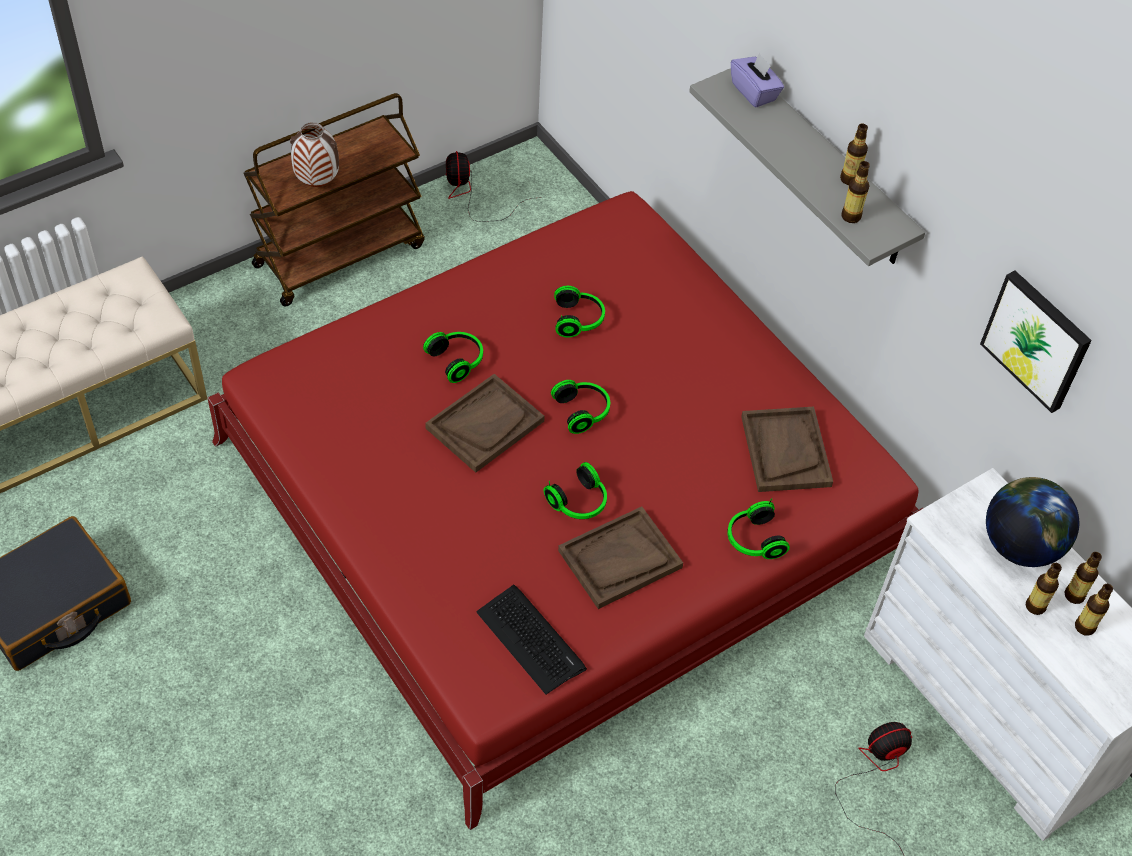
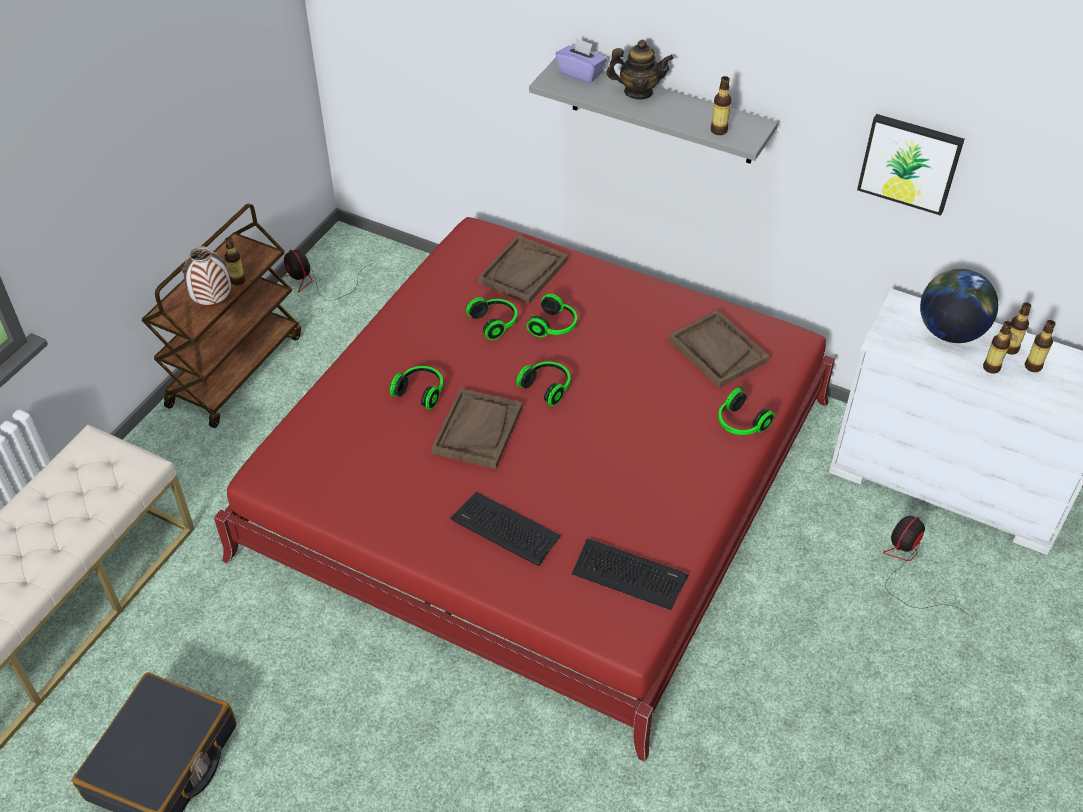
camera: 25 degrees left, 5 degrees down
(444, 537) = (505, 529): none -> keyboard
(579, 503) = (592, 456): headphones -> headphones (555, 326)
(620, 559) = (653, 483): brown tray -> brown tray (523, 271)
(799, 137) = (638, 92): none -> teapot
(849, 179) = (697, 106): bottle -> bottle (238, 280)

